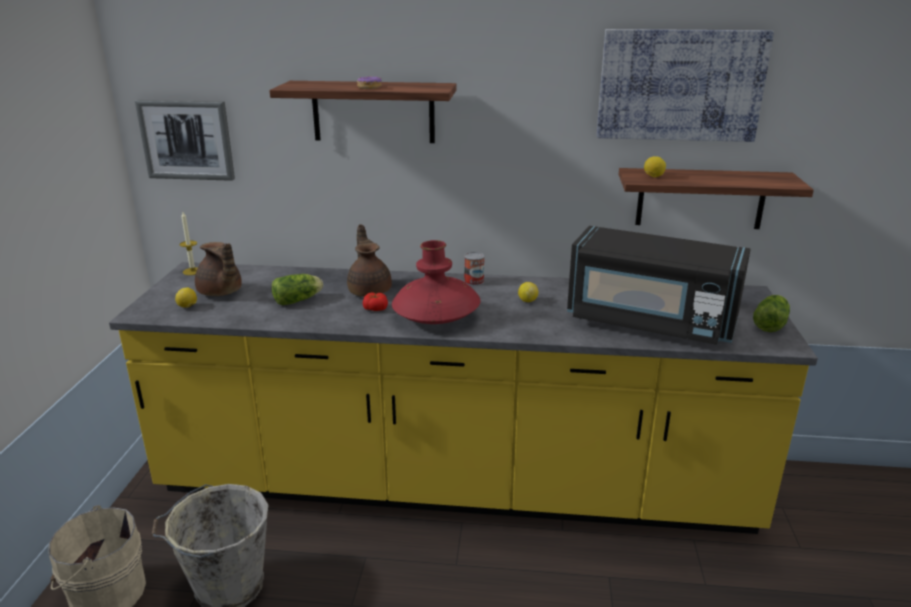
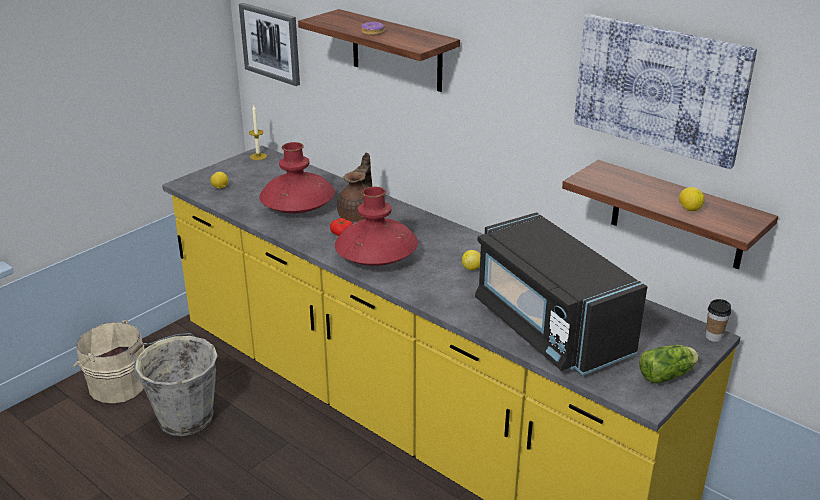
camera: 35 degrees right, 5 degrees up
(220, 293) = (254, 182): brown teapot -> none
(299, 300) = (298, 207): lettuce -> red vase
(474, 281) = (453, 234): can -> none
(653, 177) = (607, 180): lemon -> lemon (689, 209)
(754, 291) = (713, 337): none -> cup

